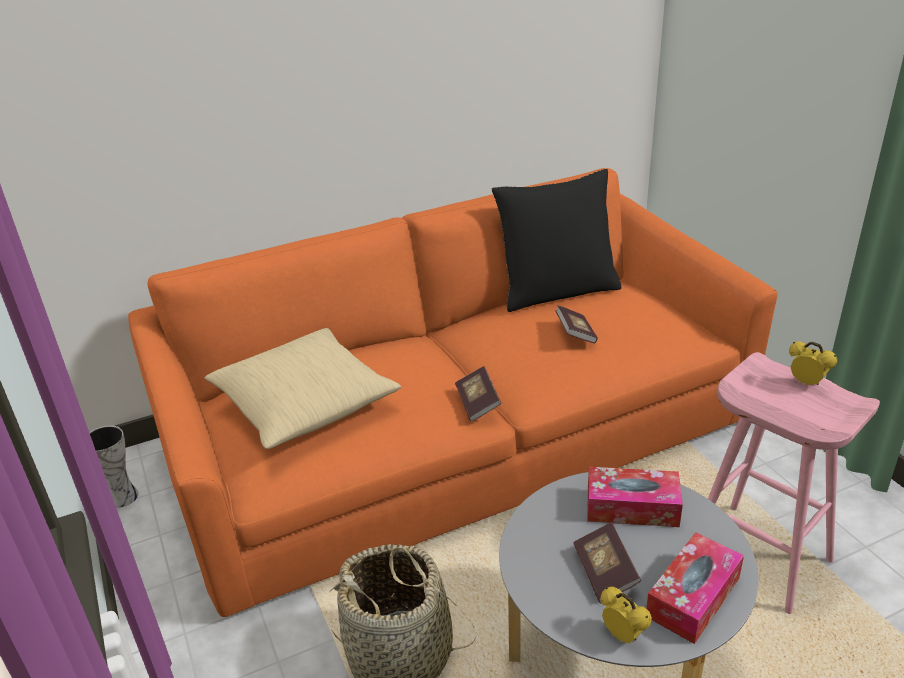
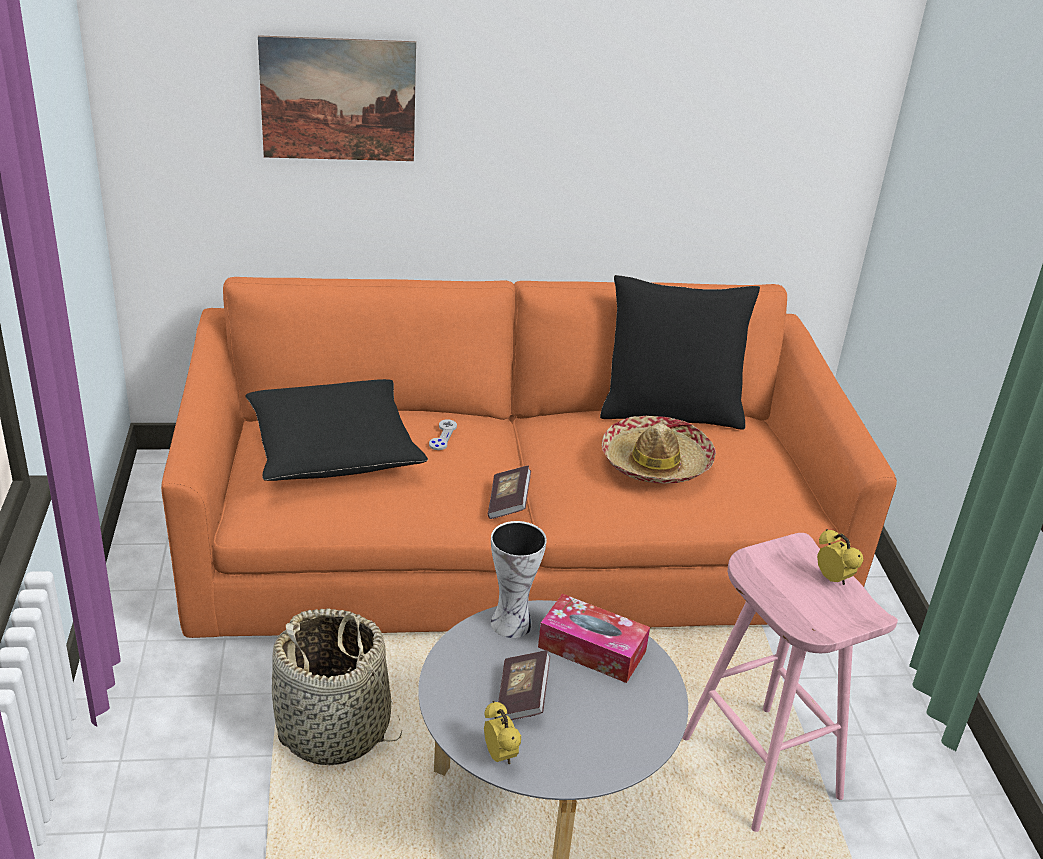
camera: 15 degrees right, 0 degrees up
(122, 496) = (149, 495): vase -> vase (511, 622)
(214, 87) = (338, 99): none -> picture
(304, 402) = (333, 449): beige pillow -> black pillow
(391, 363) = (443, 436): none -> grey game controller
(575, 334) = (656, 462): book -> hat
(693, 597) = (592, 748): tissue box -> none

